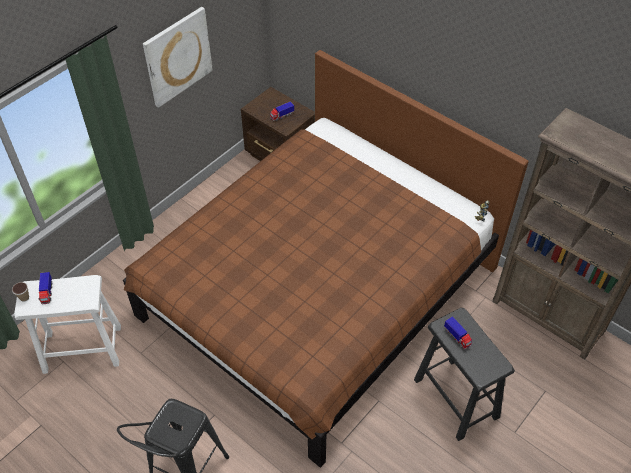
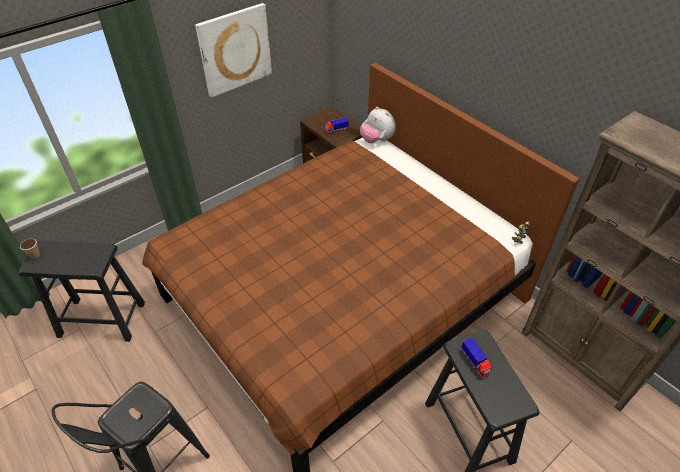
camera: 10 degrees right, 5 degrees down
(47, 292) = (58, 254): toy truck -> none
(83, 349) = (102, 319): white stool -> black stool
(328, 126) = (377, 140): none -> plush toy

